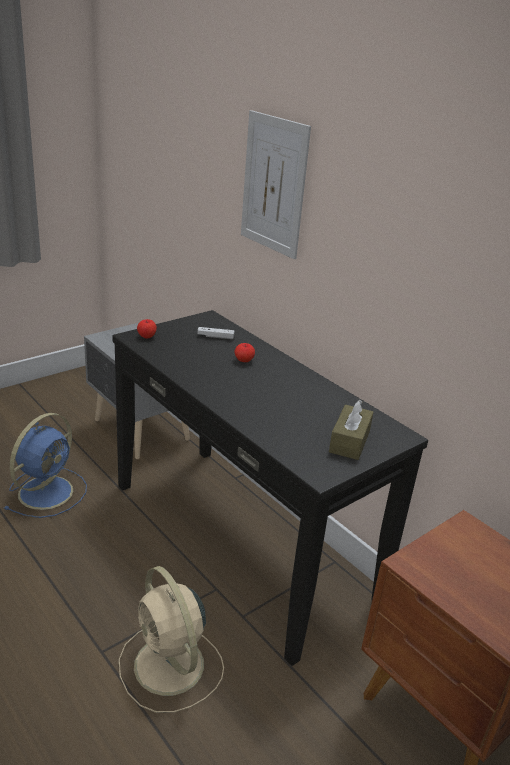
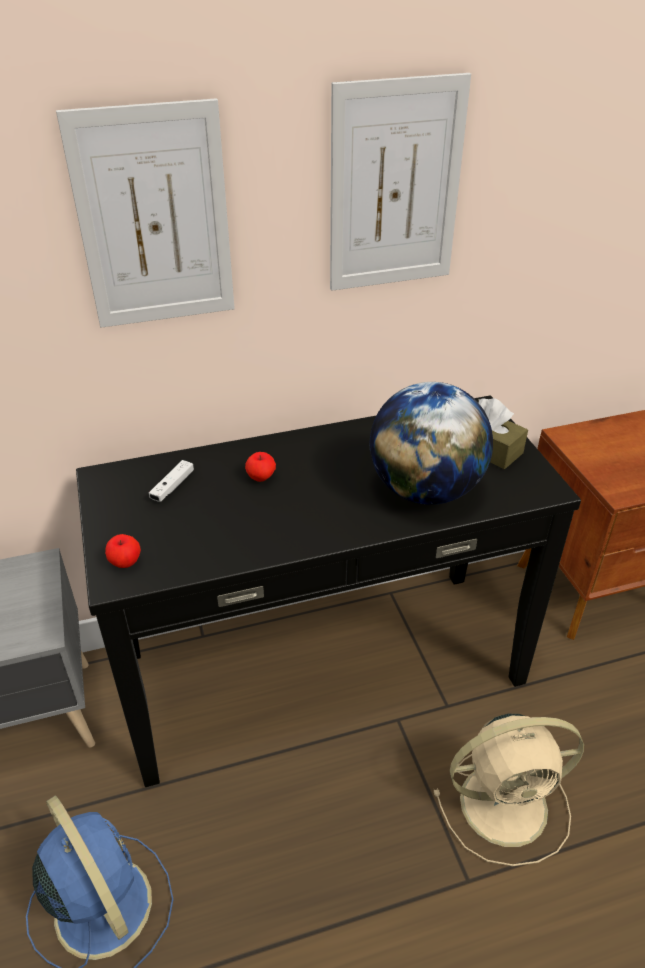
camera: 65 degrees left, 10 degrees up
(276, 420) = (425, 490): none -> globe
(391, 223) = (395, 187): none -> picture

